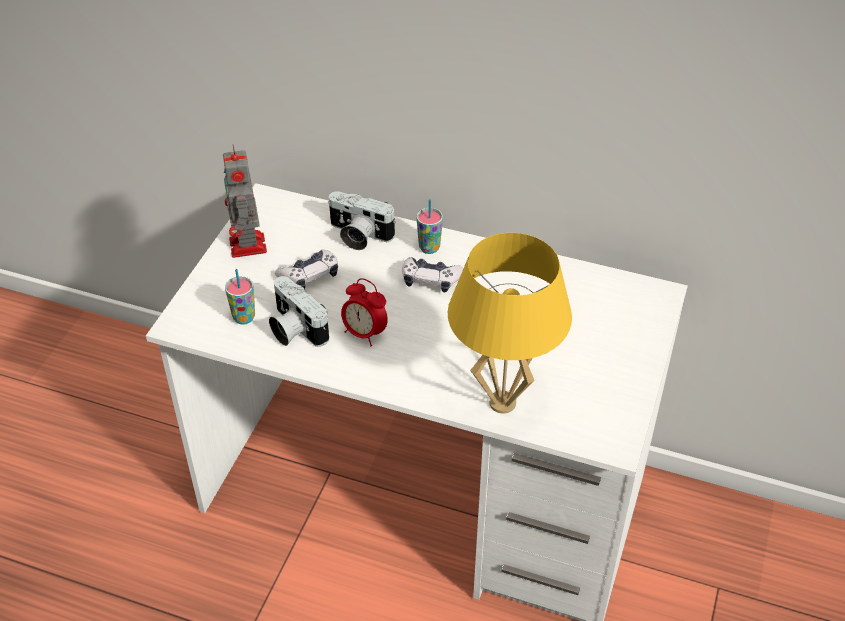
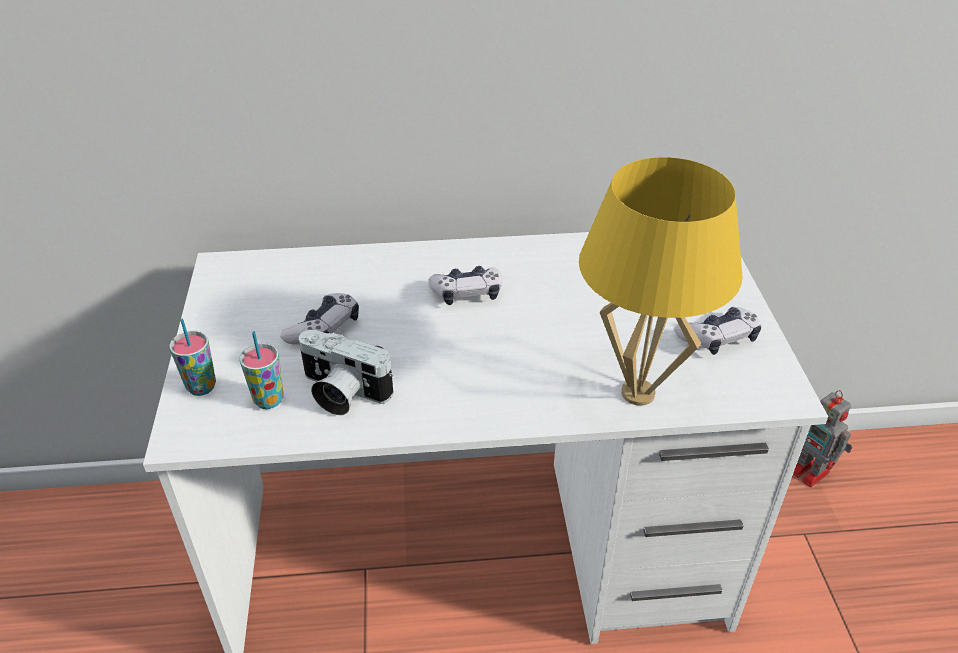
camera: 25 degrees left, 5 degrees down
(248, 247) = (228, 320): toy robot -> toy robot (811, 473)
(358, 235) = (355, 272): camera -> none
(364, 333) = (430, 370): alarm clock -> none
(429, 248) = (443, 262): cup -> cup (201, 387)
(599, 382) = (718, 338): none -> game controller

